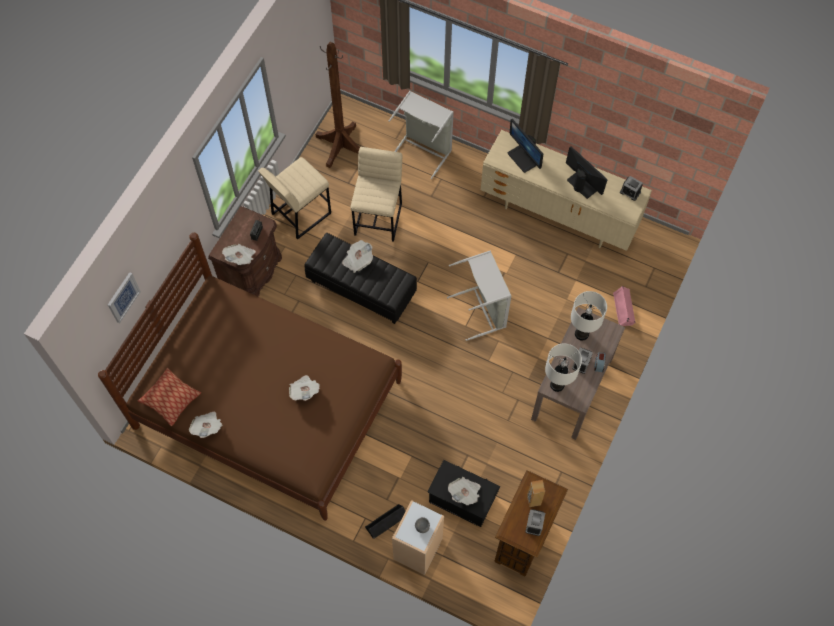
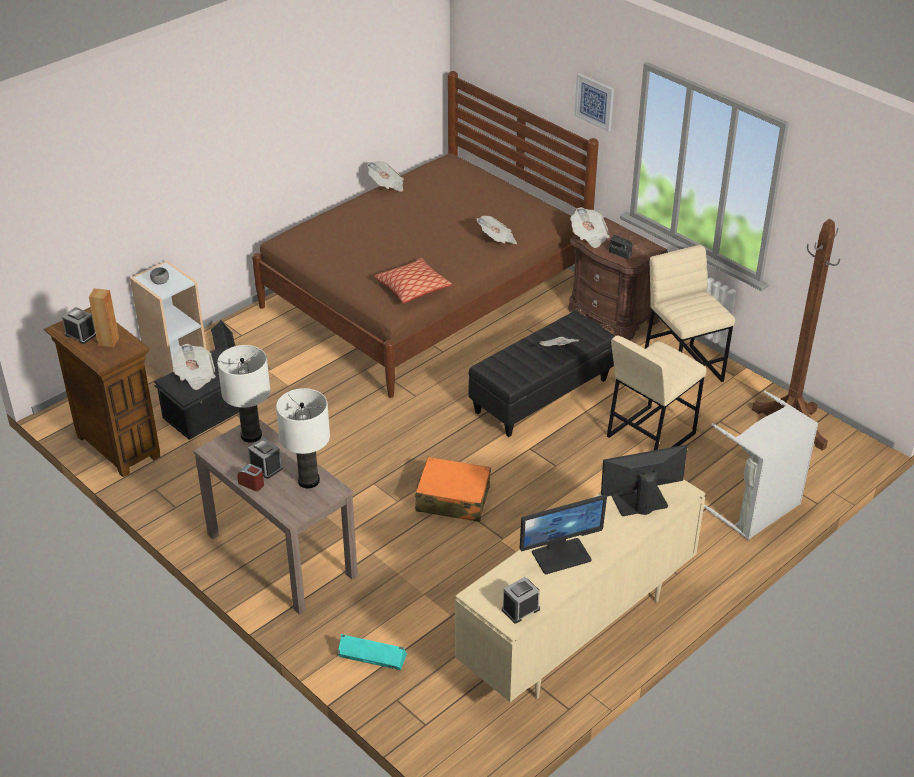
camera: 110 degrees right, 25 degrees down
(123, 297) = (511, 53): picture -> picture (595, 101)
(170, 399) = (434, 170): pillow -> pillow (413, 288)
(304, 391) = (386, 249): newspaper -> newspaper (497, 239)
(378, 217) = (649, 436): beige chair -> beige chair turned 105 degrees clockwise
(482, 310) = (452, 499): grey laundry basket -> orange suitcase
(624, 308) = (372, 657): pink speaker -> turquoise speaker

